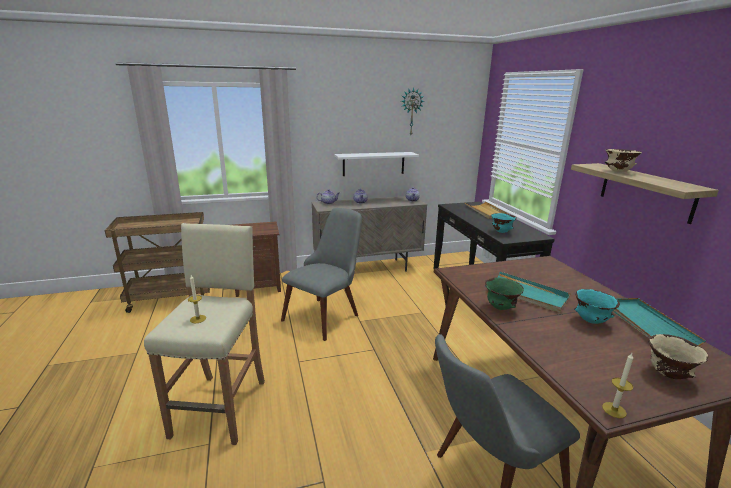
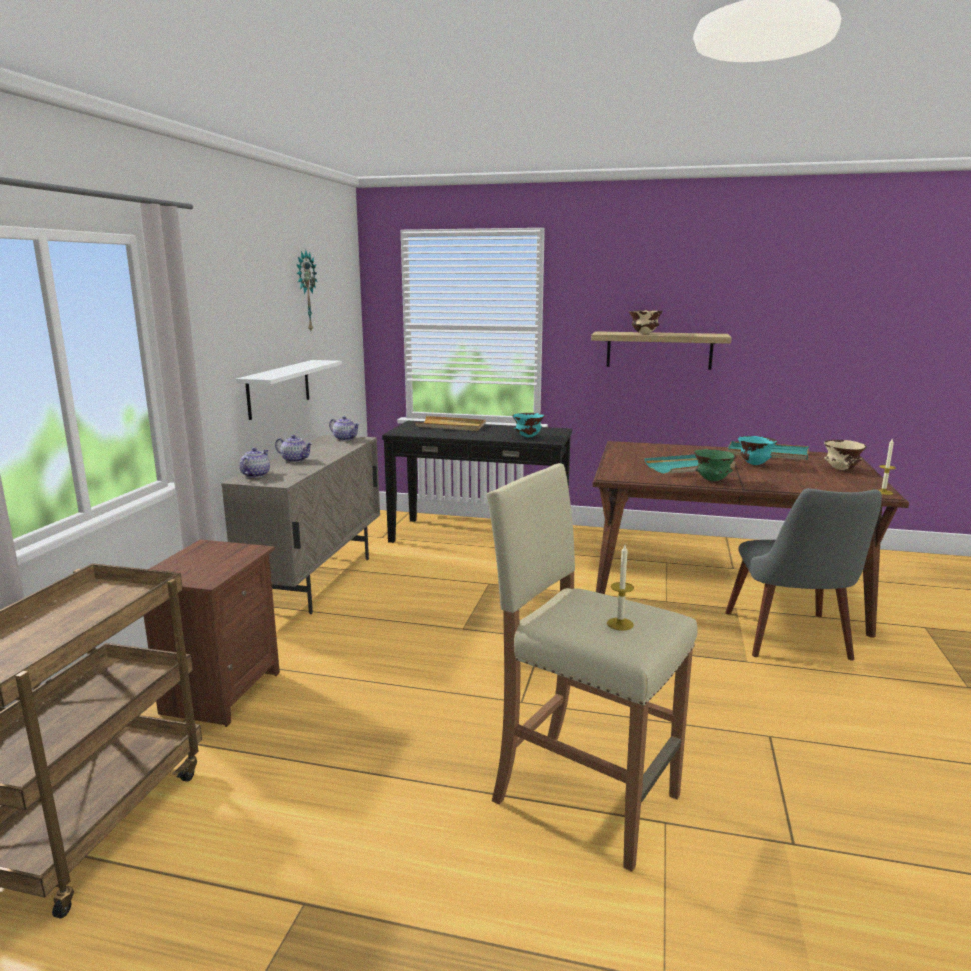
camera: 60 degrees left, 5 degrees down
(326, 313) = (412, 648): grey chair -> none

